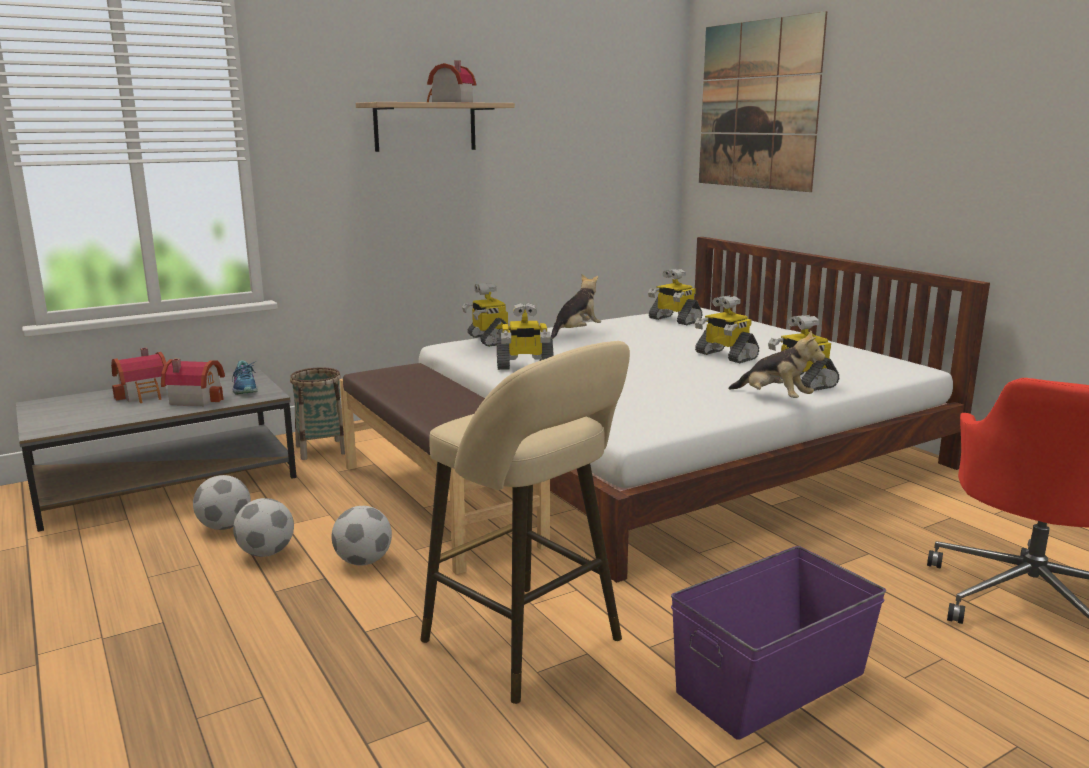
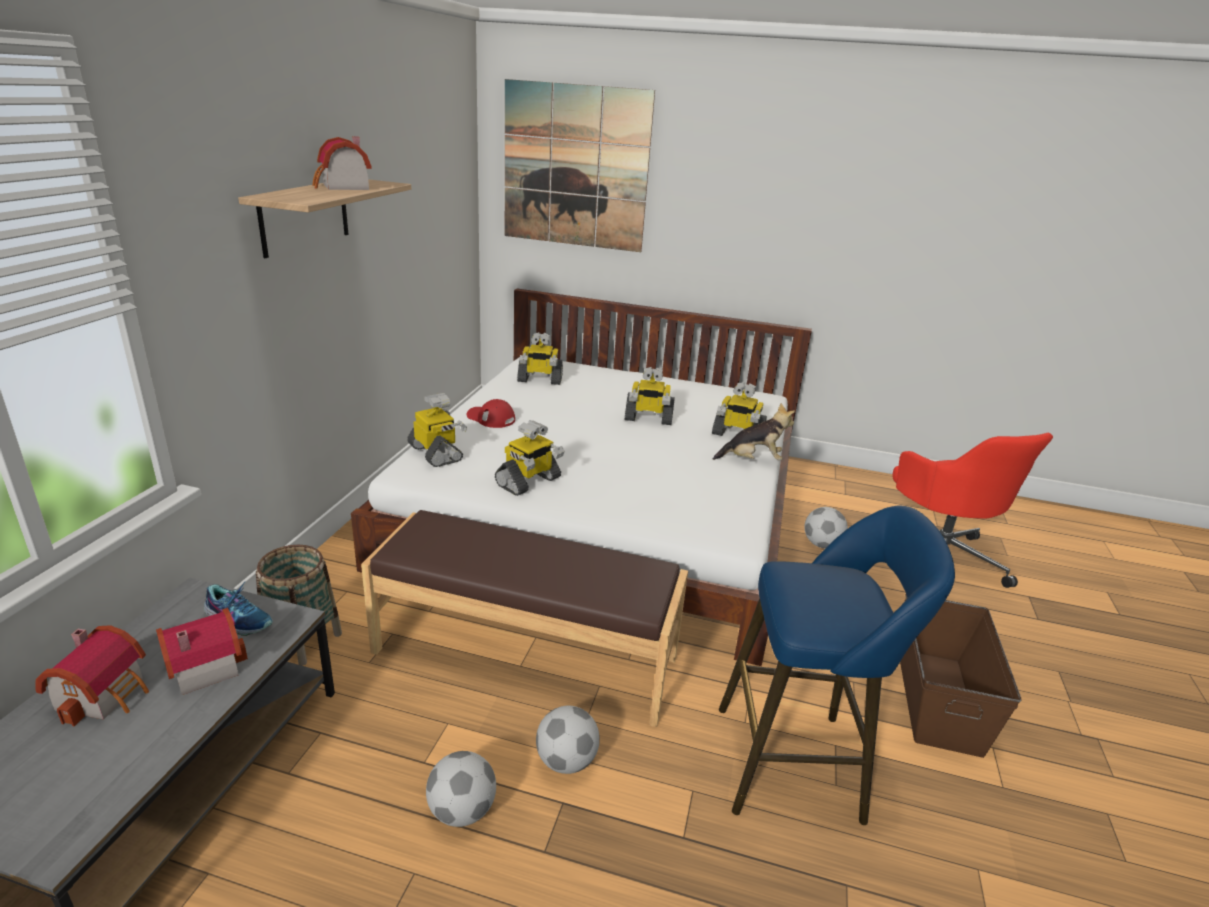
camera: 45 degrees left, 10 degrees up
(225, 527) = (360, 806): football -> football (822, 544)
(489, 340) = (436, 453): toy robot -> toy robot turned 150 degrees counterclockwise
(530, 644) = (798, 763): beige stool -> blue stool
(576, 332) = (491, 418): plush toy -> red cap
(773, 682) = (938, 698): purple storage box -> brown storage box

